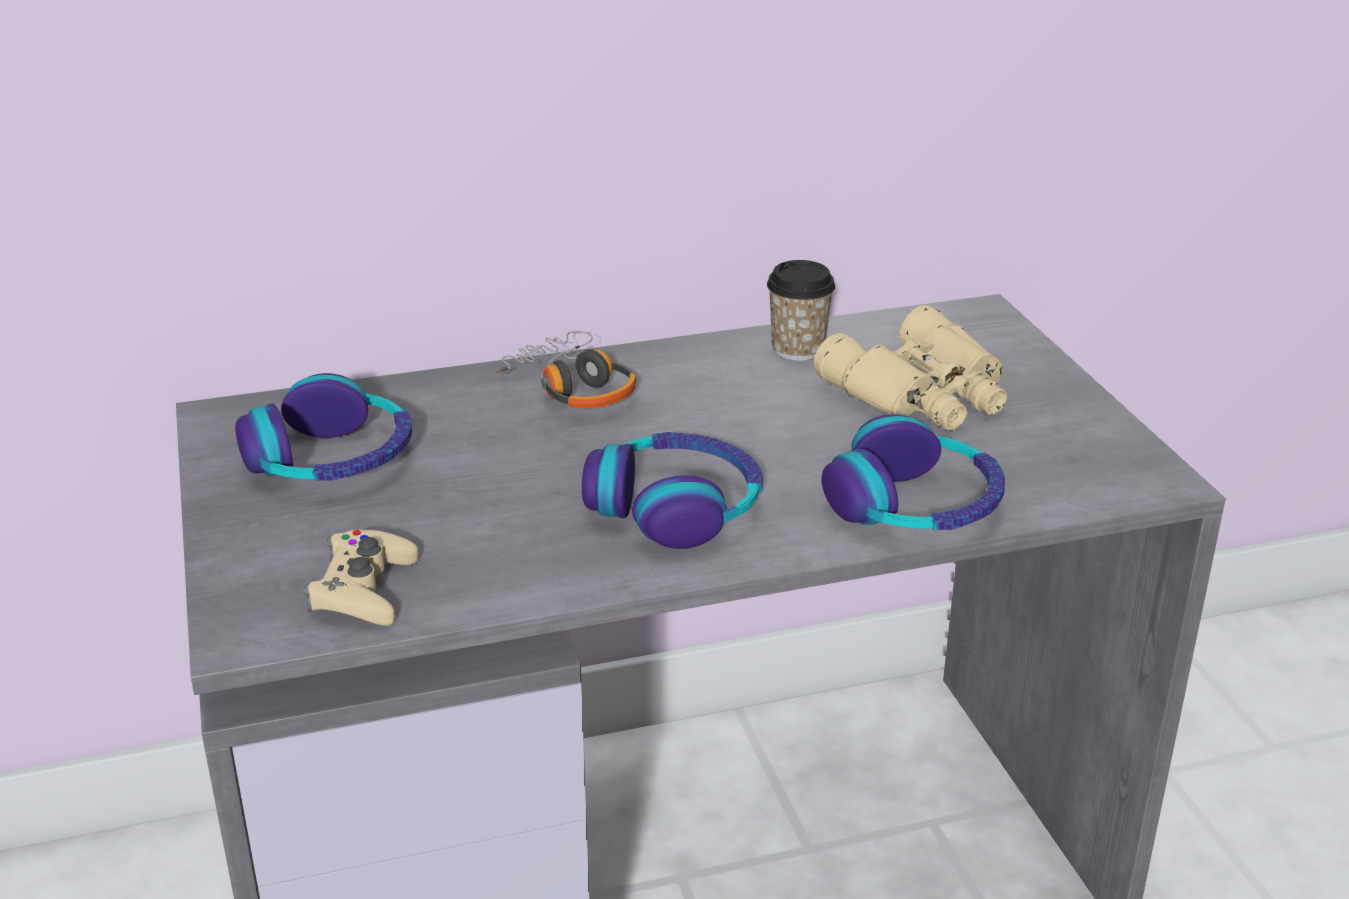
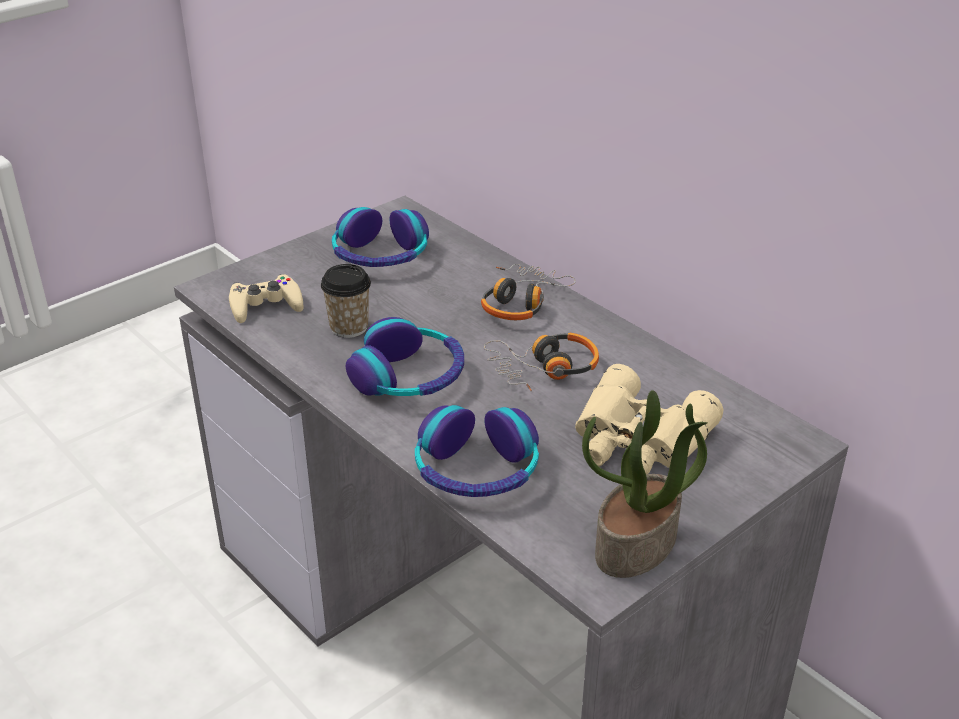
camera: 65 degrees right, 5 degrees up
(739, 411) = (544, 369): none -> headphones
(798, 349) = (653, 371): cup -> cup (349, 327)
(1106, 443) = (637, 546): none -> potted plant

